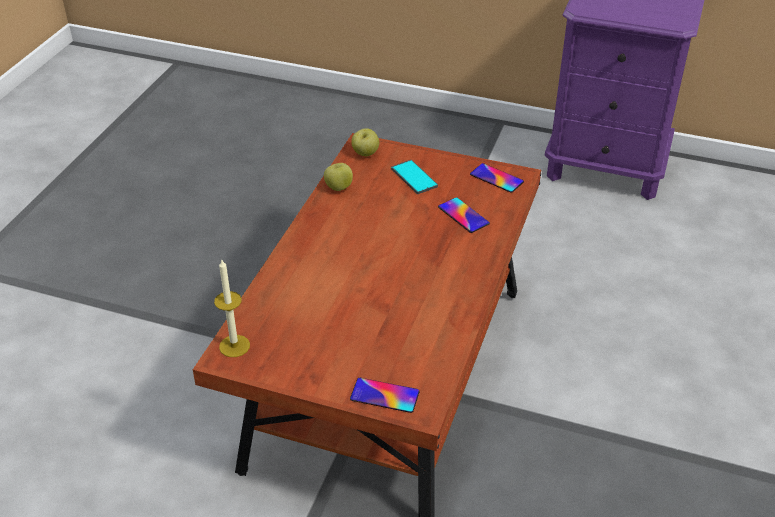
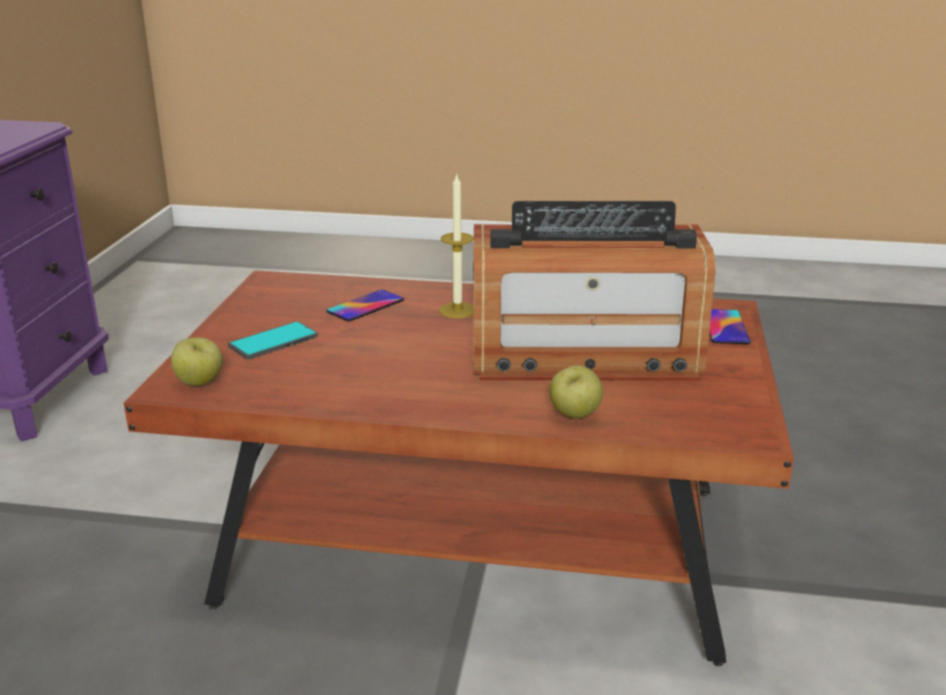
camera: 100 degrees left, 15 degrees down
(234, 346) = (722, 430): candle -> candle (457, 310)
(338, 187) = (303, 396): apple -> apple (575, 415)
(356, 306) = (584, 355): none -> radio
(496, 178) = (276, 291): phone -> none

